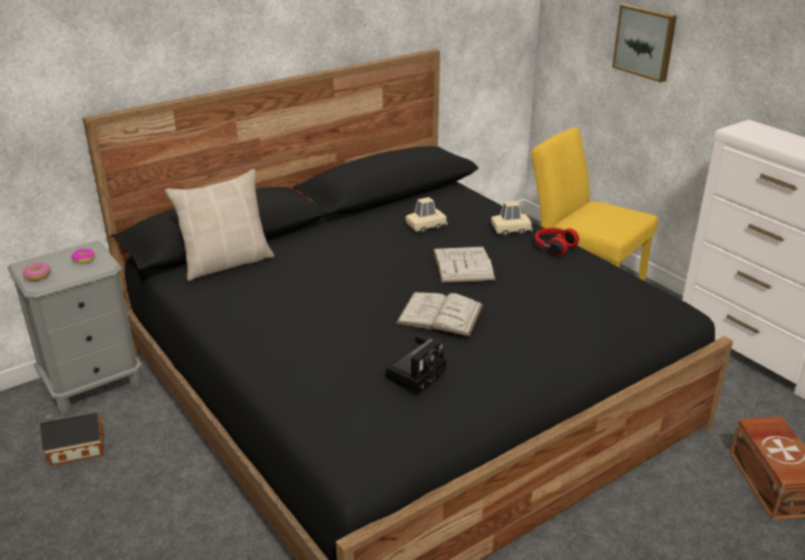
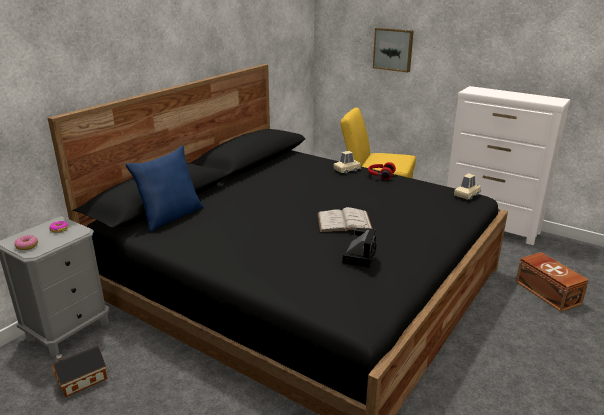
camera: 20 degrees left, 5 degrees down
(226, 262) = (170, 216): beige pillow -> blue pillow
(426, 225) = (292, 175): beige toy car -> beige toy car (466, 195)
(463, 265) = (334, 193): white book -> none

